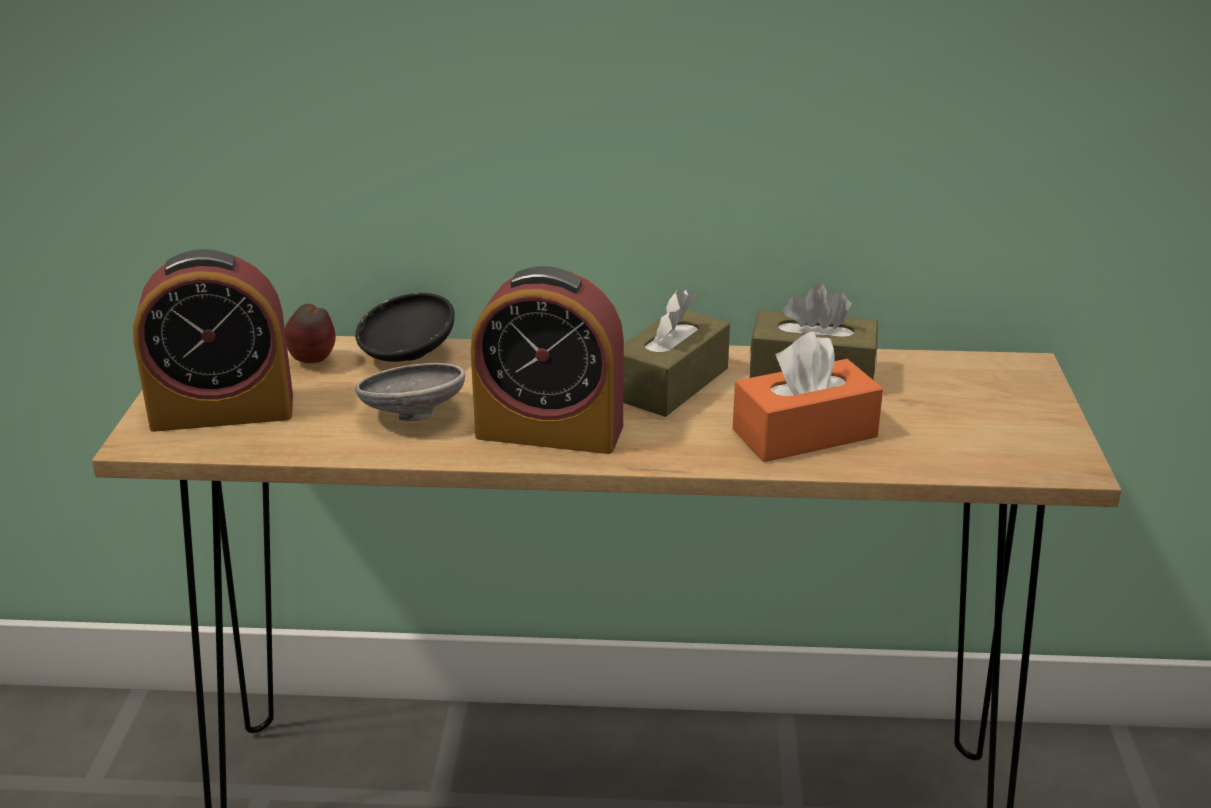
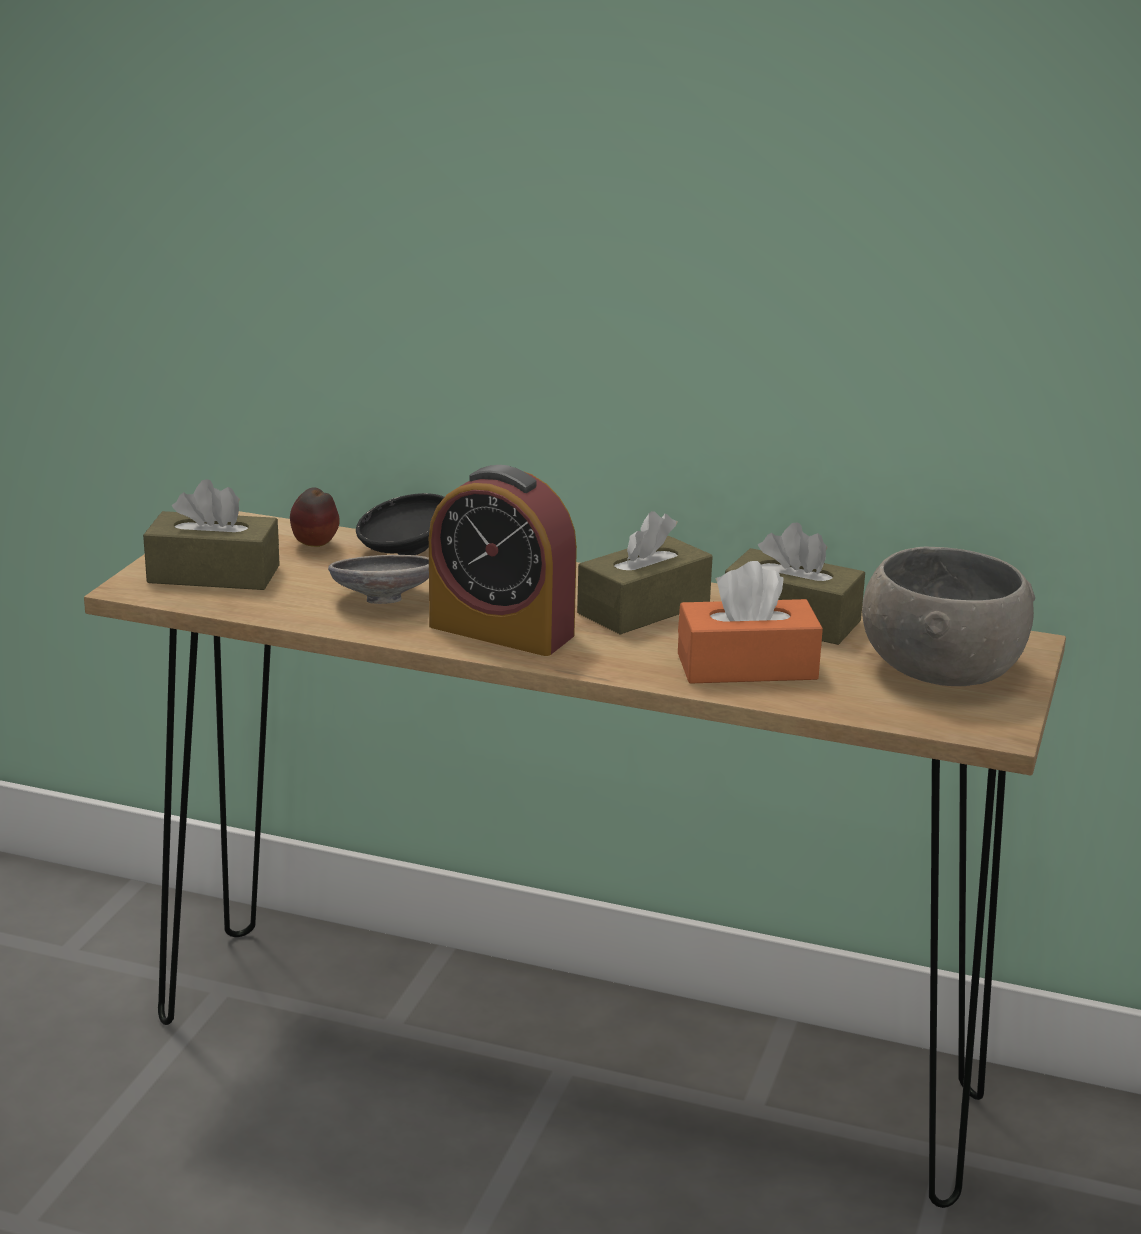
camera: 15 degrees right, 5 degrees down
(222, 411) = (213, 574): alarm clock -> brown tissue box
(976, 408) = (939, 670): none -> grey bowl

